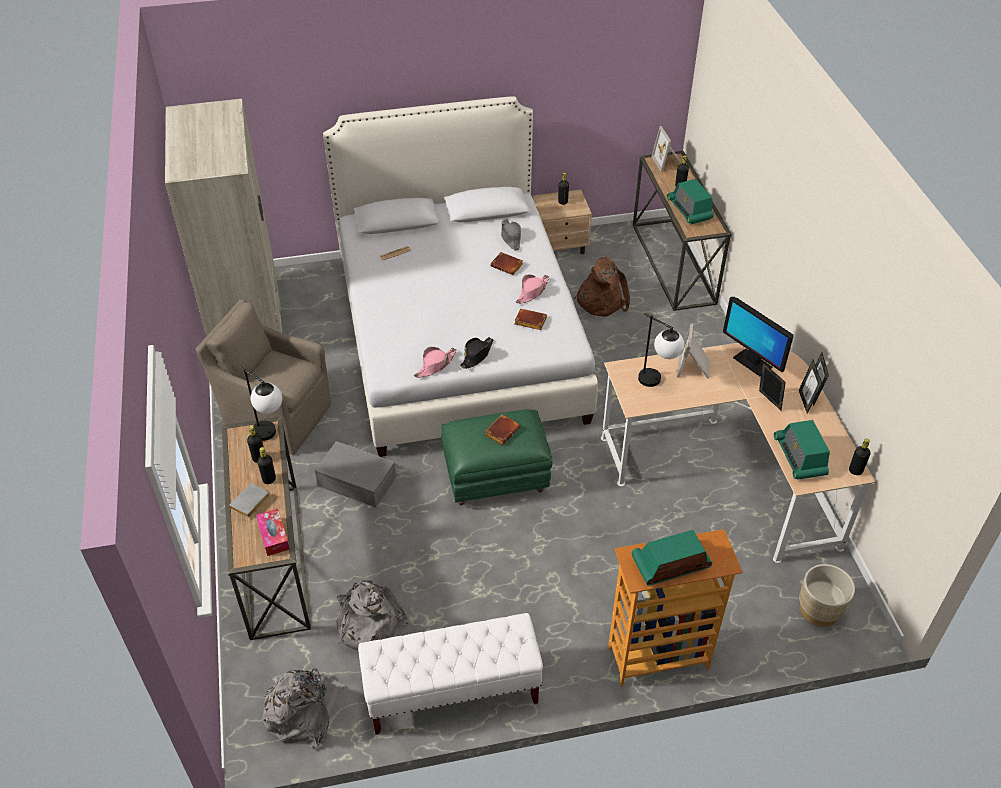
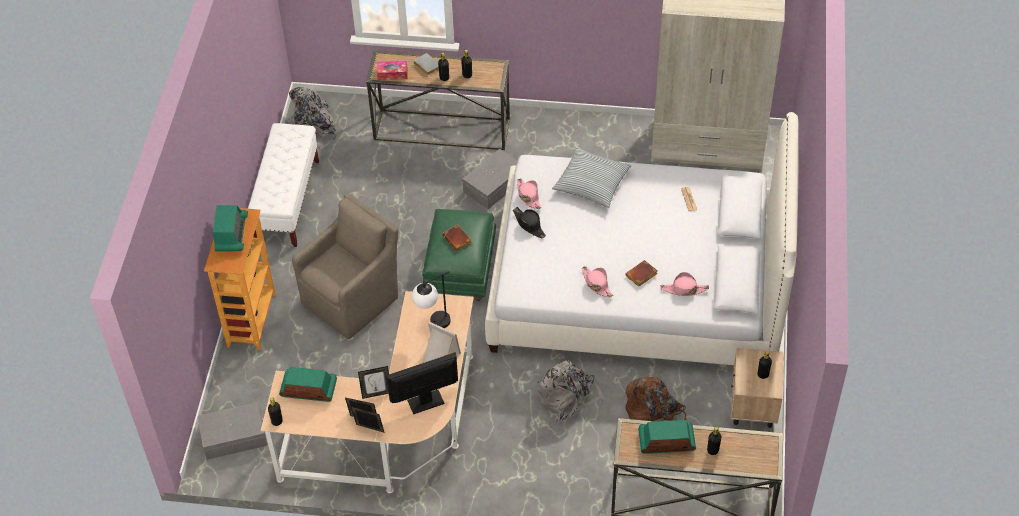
camera: 110 degrees right, 5 degrees up
(271, 436) = (485, 83): table lamp -> none
(276, 417) = (585, 148): brown armchair -> brown armchair (353, 299)
(367, 624) = (362, 169): grey backpack -> grey backpack (568, 397)
(398, 322) = (592, 183): none -> pillow
(510, 237) = (684, 289): grey hat -> pink hat
(529, 322) = (557, 271): brown book -> none
(668, 162) = (761, 456): picture frame -> none
(819, 610) = (234, 437): beige planter -> grey storage box

